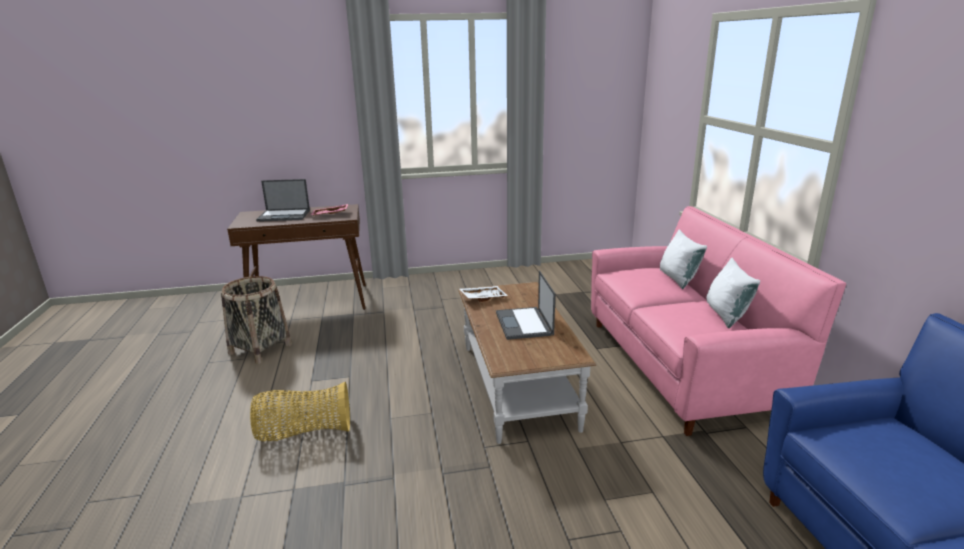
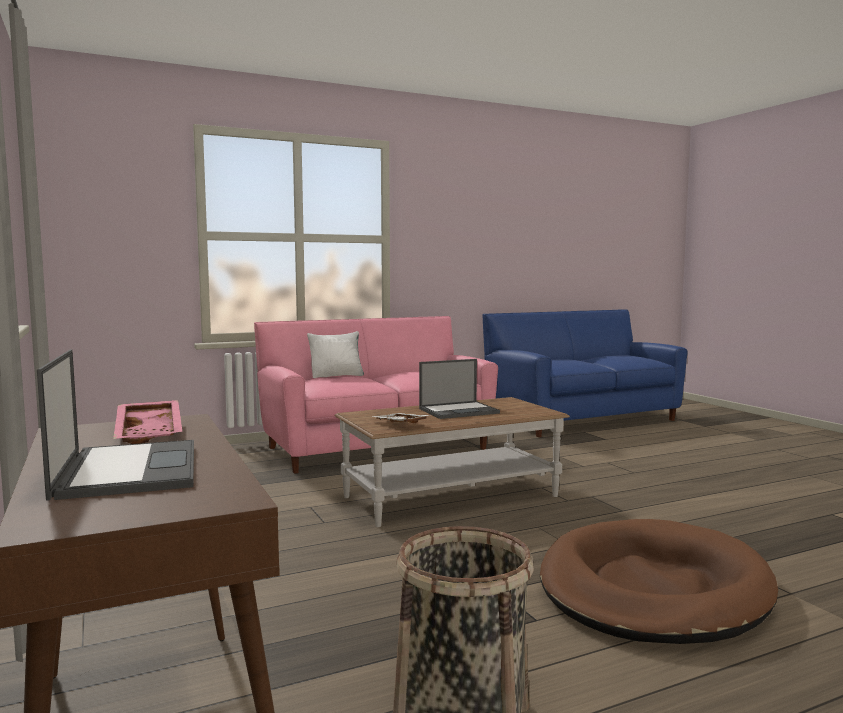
camera: 105 degrees left, 15 degrees down
(303, 432) = (653, 589): basket -> brown dog bed
(726, 315) = (413, 371): white pillow -> none

